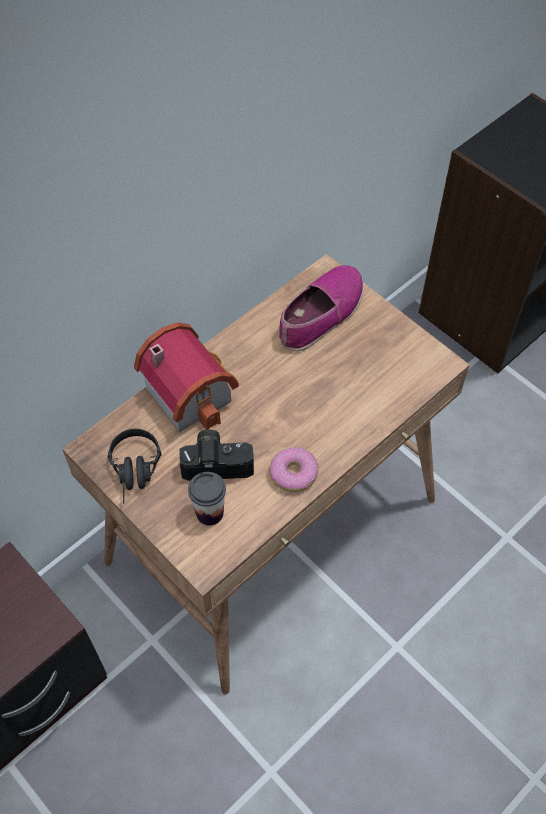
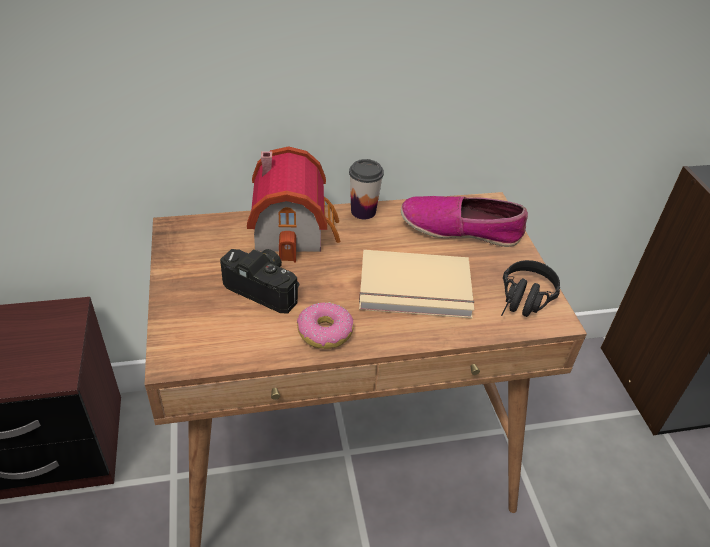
camera: 30 degrees right, 15 degrees down
(136, 472) = (190, 261): black headphones -> black headphones (523, 303)
(209, 513) = (219, 322): cup -> cup (363, 211)
(321, 314) = (460, 229): shoe -> shoe turned 150 degrees counterclockwise
(329, 395) = (415, 289): none -> beige book

